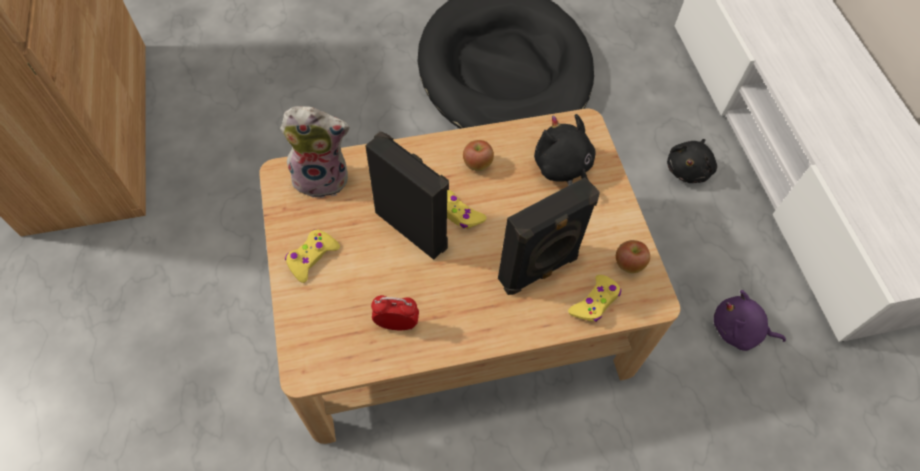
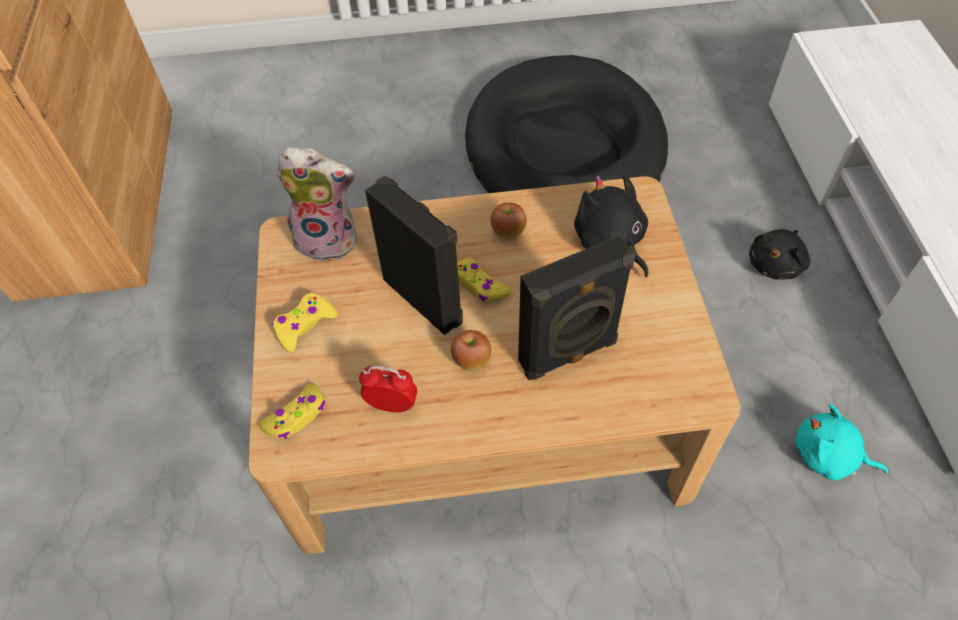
camera: 10 degrees right, 5 degrees down
(595, 302) = (633, 395): yellow game controller -> yellow game controller (297, 416)
(628, 264) = (679, 353): apple -> apple (471, 360)
(738, 330) = (828, 456): purple plush toy -> turquoise plush toy

